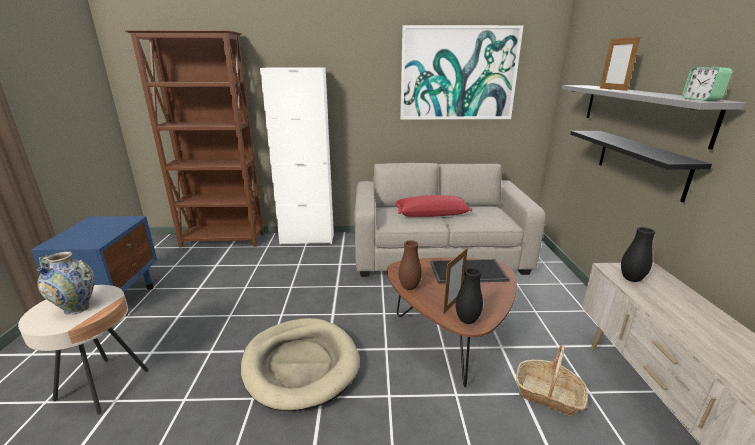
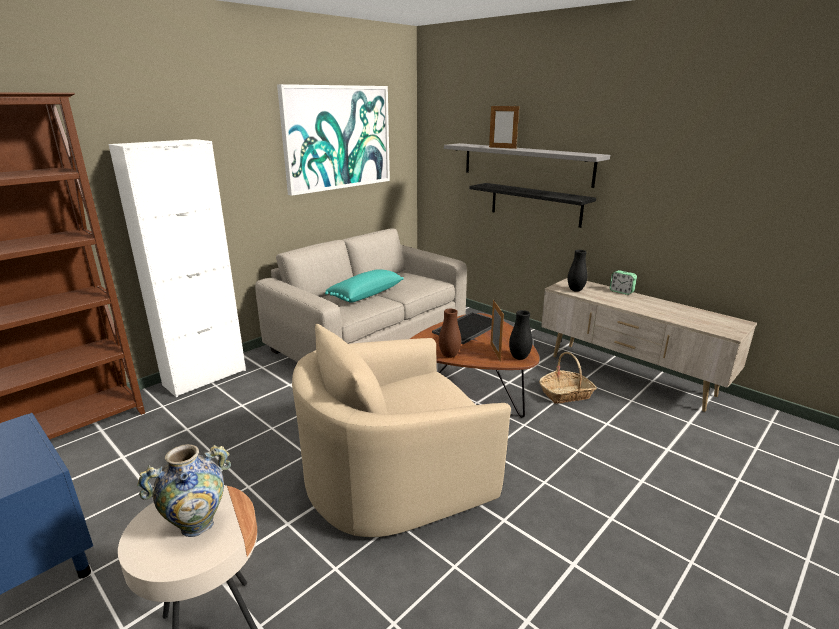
camera: 45 degrees left, 0 degrees up
(301, 364) = (394, 476): beige dog bed -> beige armchair
(431, 214) = (365, 294): red pillow -> turquoise pillow
(701, 99) = (588, 154): alarm clock -> alarm clock (621, 291)

